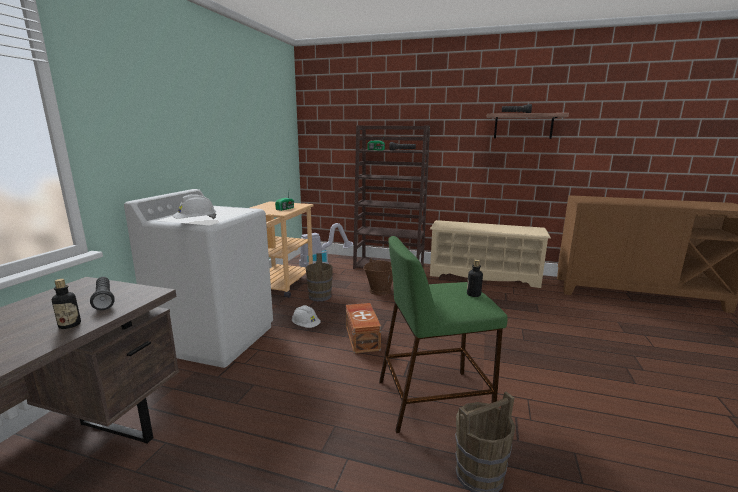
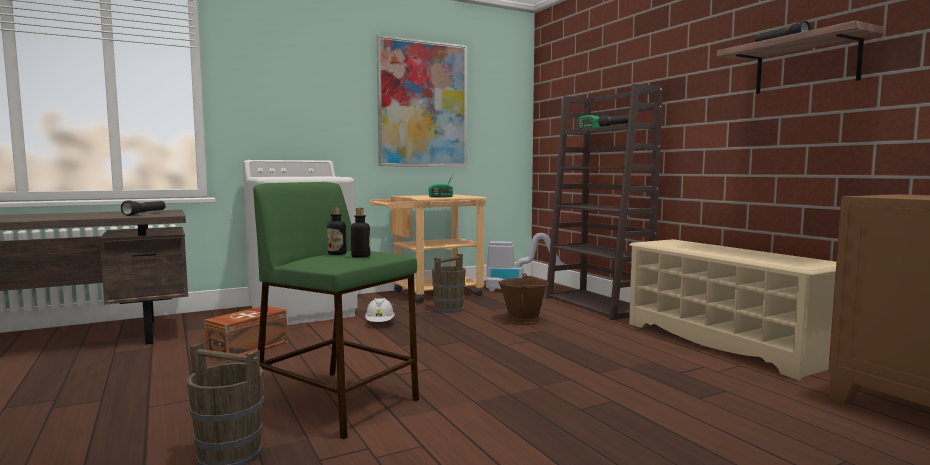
camera: 45 degrees right, 10 degrees down
(70, 325) = (97, 217): bottle -> bottle (337, 254)
(196, 222) = (267, 177): white hard hat -> none
(243, 126) = (423, 104): none -> picture
(363, 337) = (403, 345): brown storage box -> brown storage box (250, 348)

